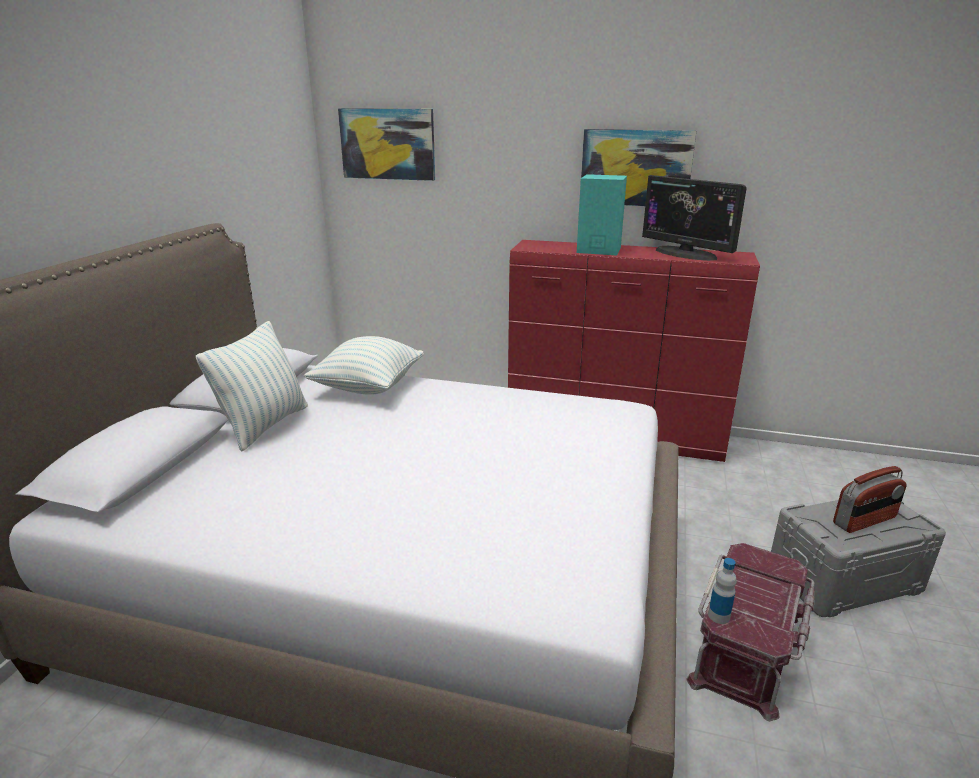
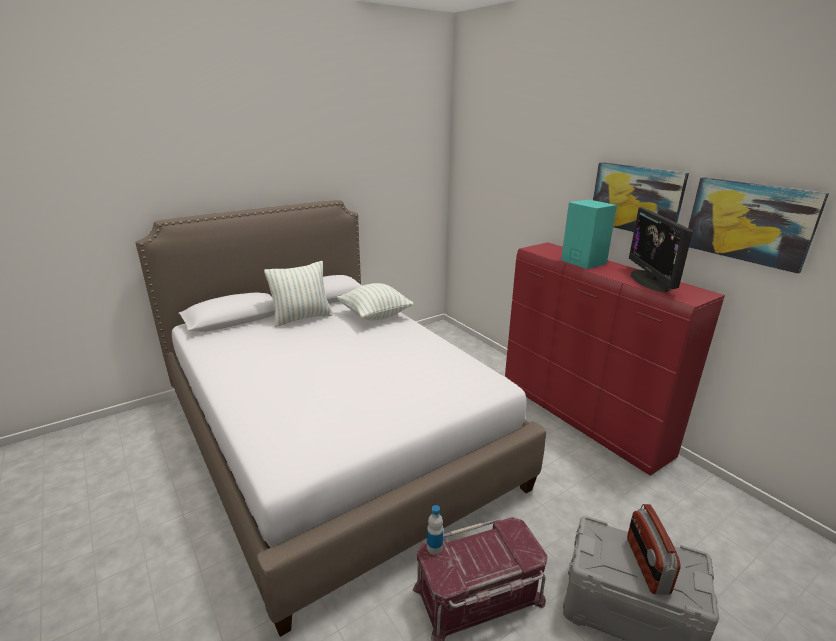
camera: 40 degrees right, 0 degrees up
(388, 144) = (482, 159): picture -> picture (749, 222)
(865, 521) = (646, 565): radio -> radio turned 75 degrees clockwise

